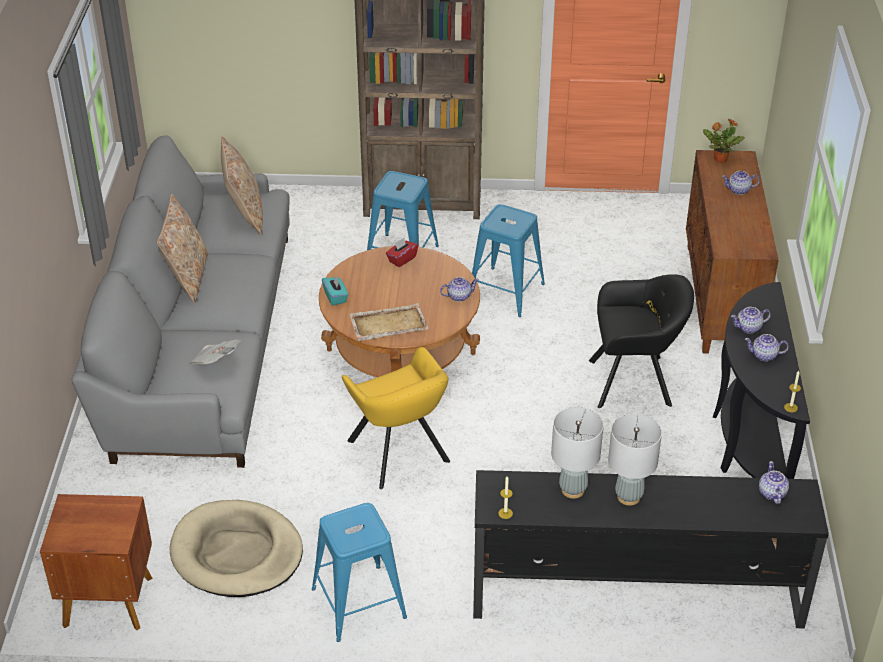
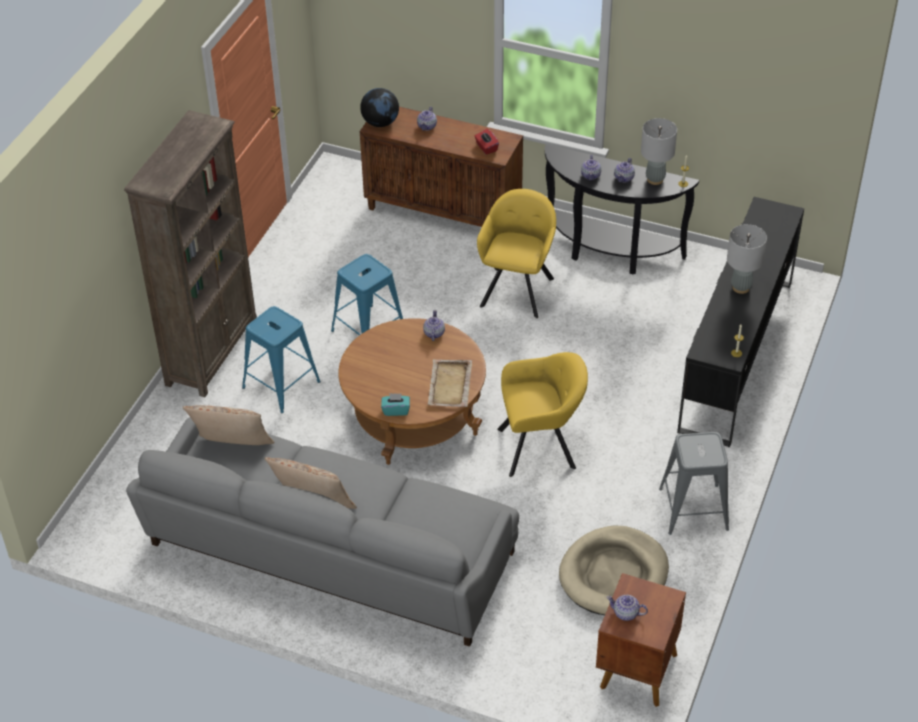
camera: 70 degrees left, 5 degrees up
(216, 362) = (447, 506): newspaper -> none
(358, 603) = (694, 509): blue stool -> grey stool
(402, 259) = (364, 356): red tissue box -> red tissue box (486, 148)
(573, 490) = (724, 313): grey table lamp -> grey table lamp (655, 179)
(635, 382) = (518, 289): black armchair -> yellow armchair
(719, 159) = (380, 123): potted plant -> globe
(771, 493) = (760, 220): teapot -> teapot (626, 613)

